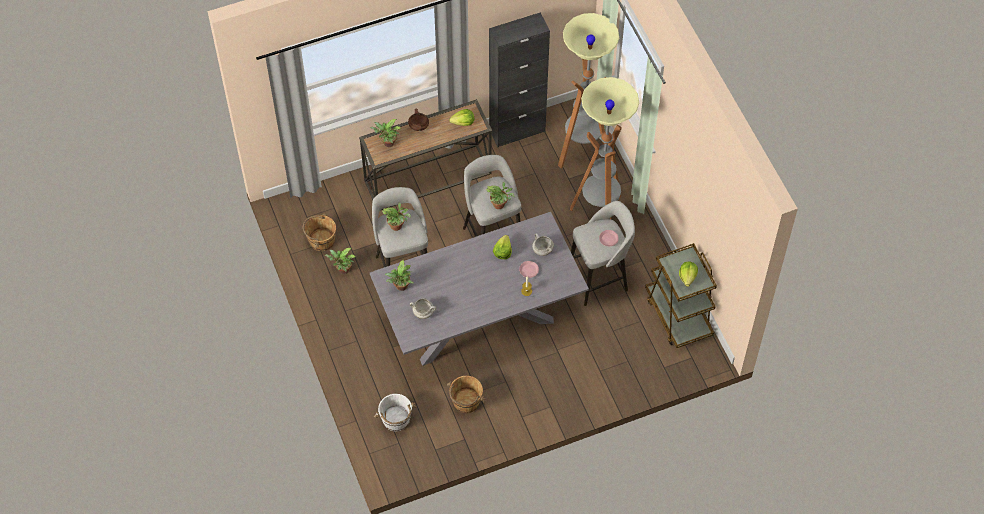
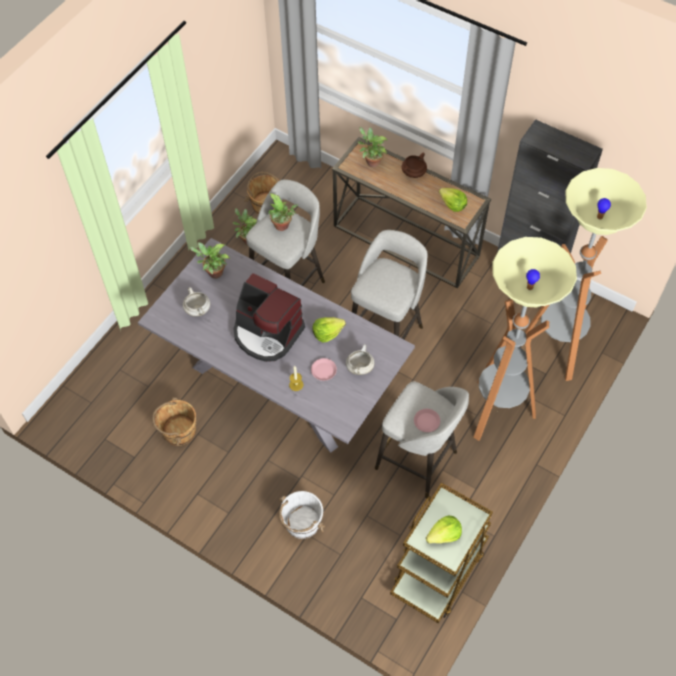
camera: 55 degrees right, 0 degrees up
(396, 420) = (115, 384): white bucket -> white bucket (302, 523)
(475, 284) = (267, 333): none -> coffee machine
(500, 204) = (382, 295): potted plant -> none

